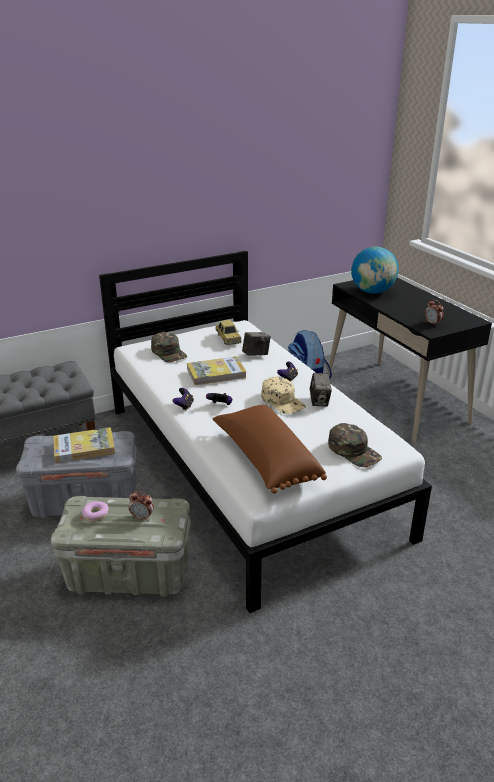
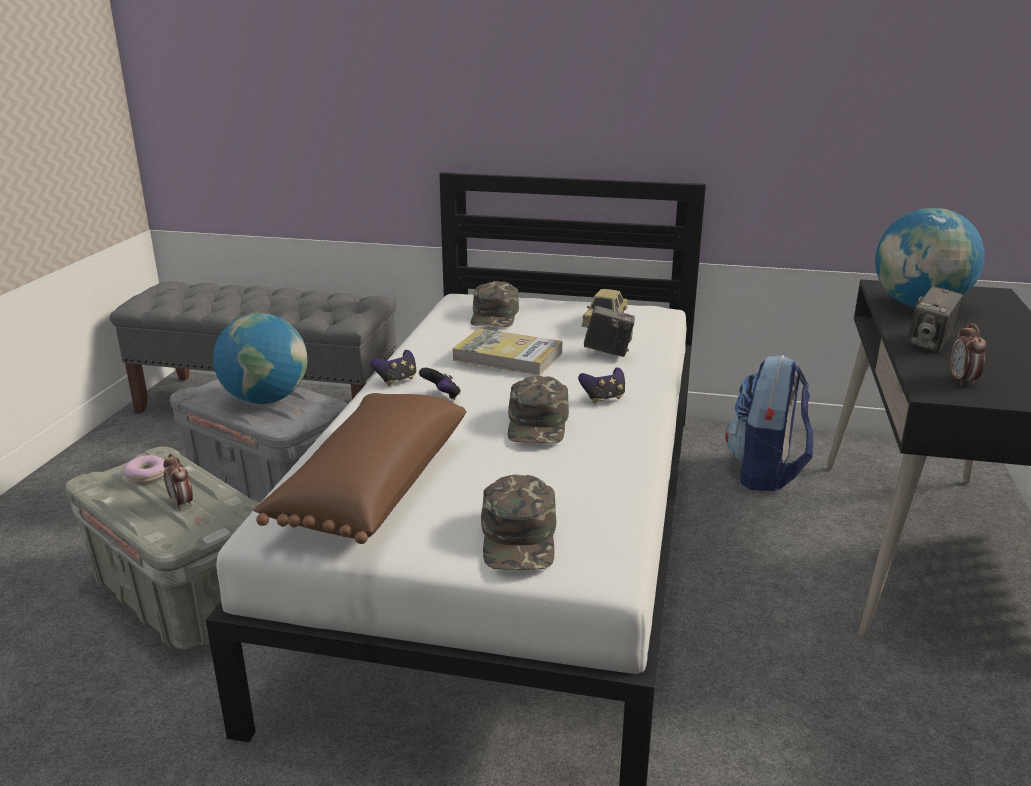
camera: 40 degrees right, 5 degrees down
(84, 447) = (265, 399): book -> globe
(283, 401) = (538, 423): beige cap -> green cap
(319, 401) = (597, 445): camera -> camera (929, 344)

